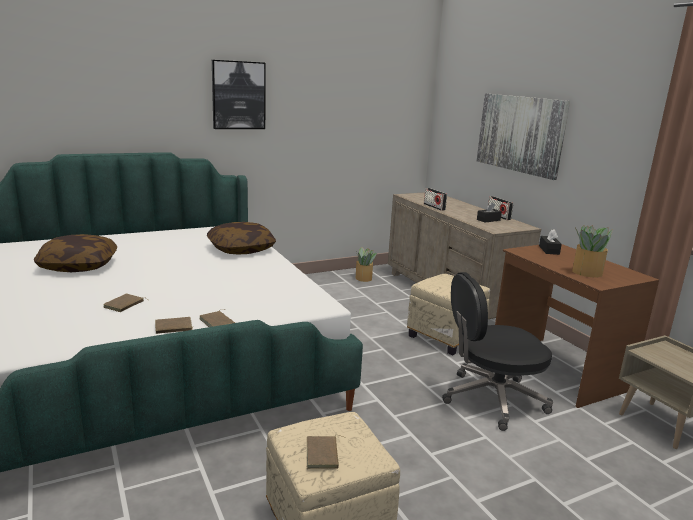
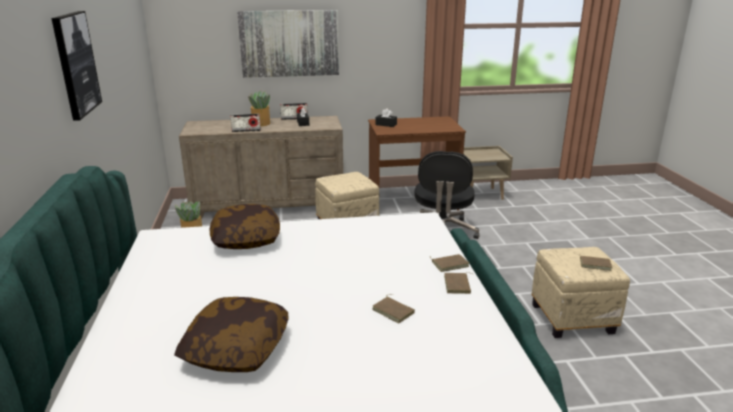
camera: 70 degrees left, 5 degrees up
(586, 272) = (434, 126): potted plant -> potted plant (260, 124)

